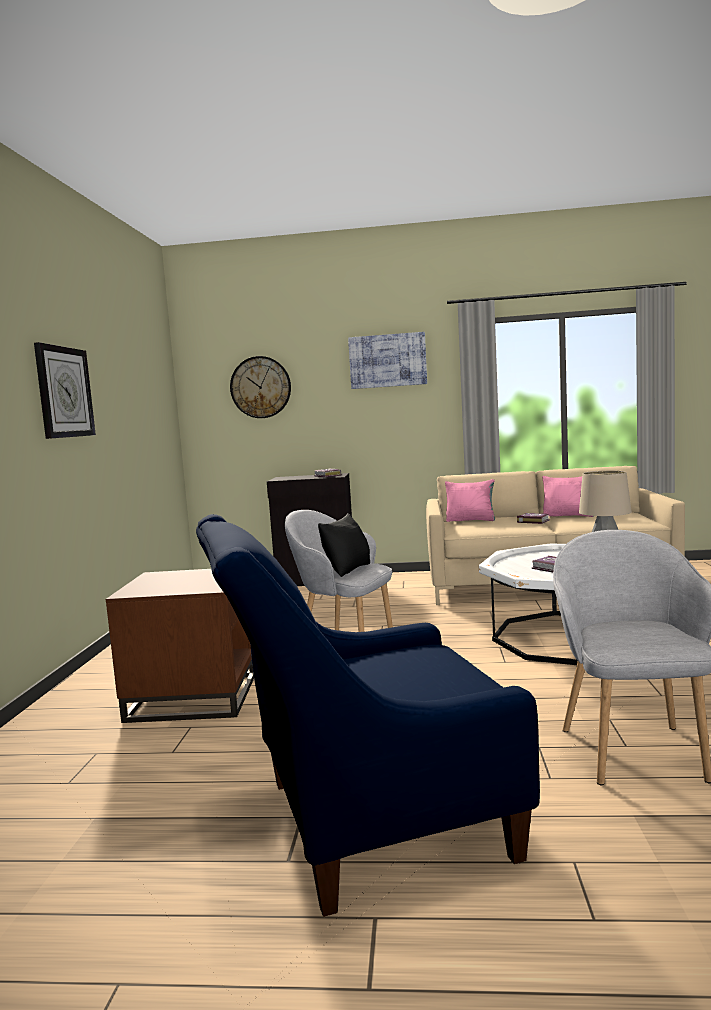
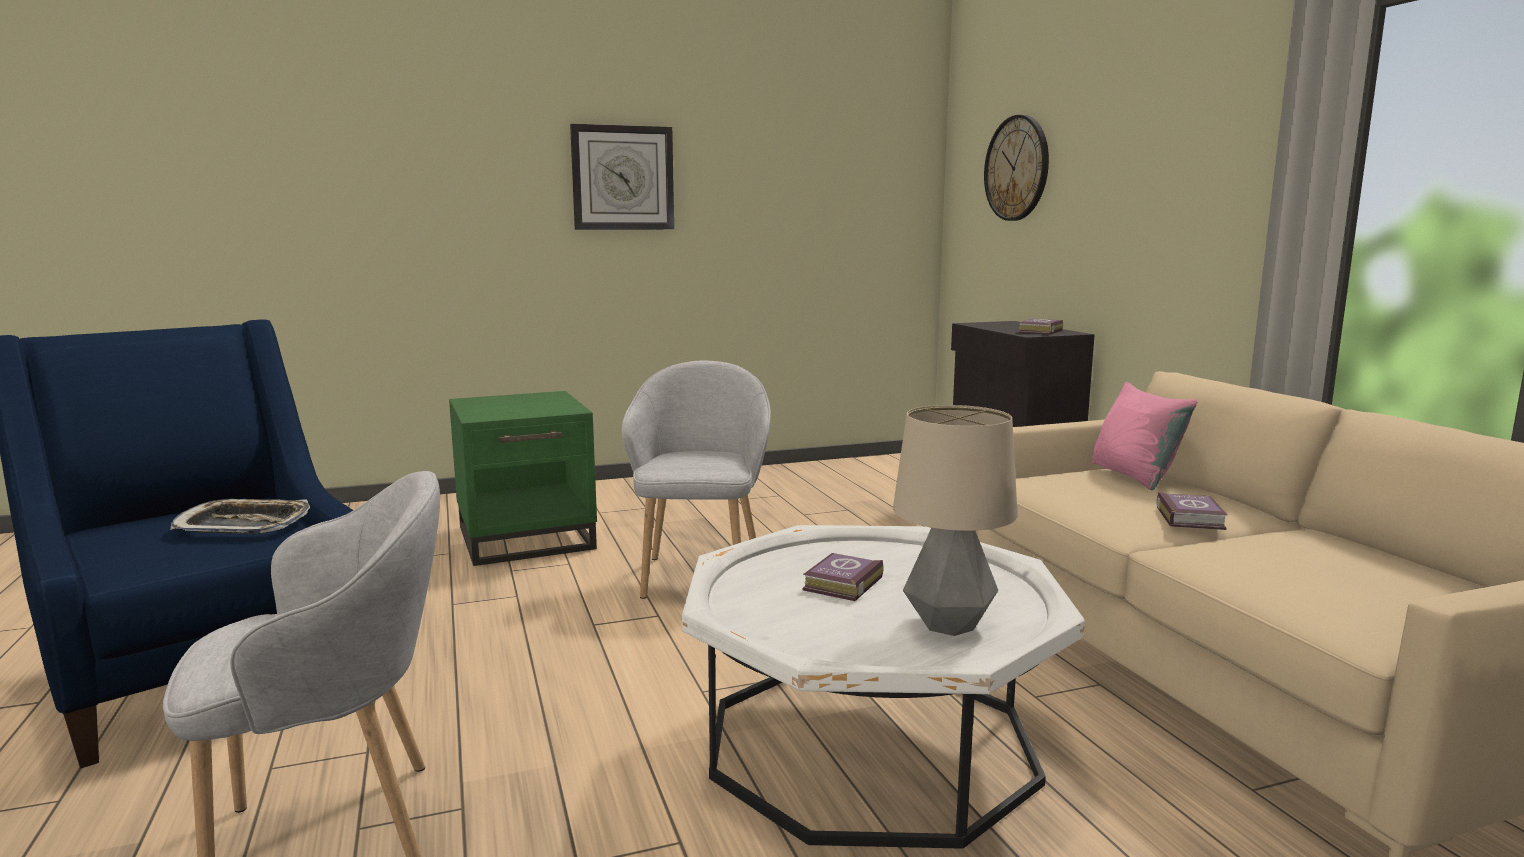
camera: 65 degrees right, 5 degrees up
(193, 697) = (527, 537): brown side table -> green side table
(348, 570) = (694, 461): black pillow -> none
(387, 360) = (1179, 115): picture -> none
(389, 664) = (244, 525): none -> tray
(568, 516) = (1320, 543): pink pillow -> none

